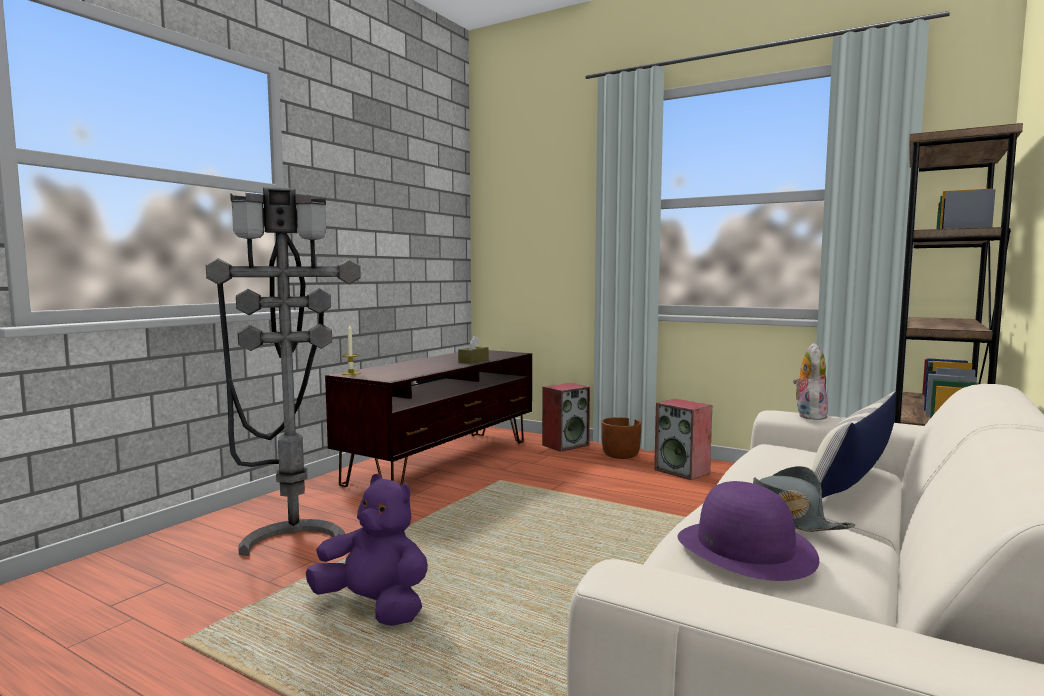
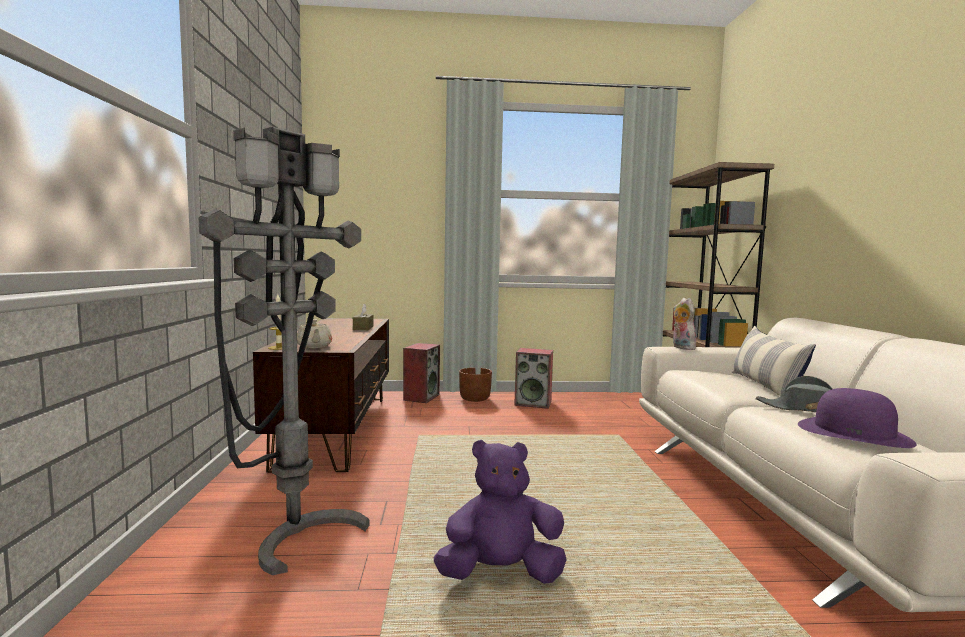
camera: 35 degrees left, 0 degrees up
(378, 375) = (314, 346): none -> beige teapot

